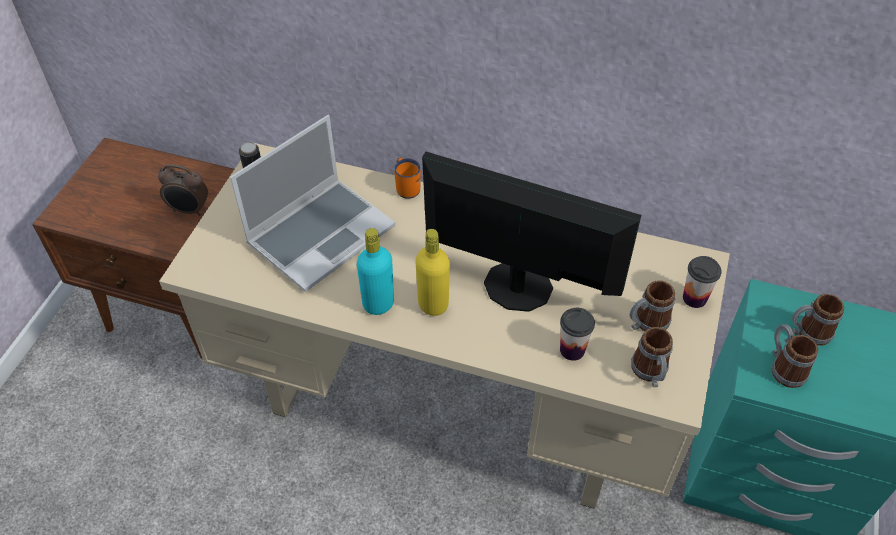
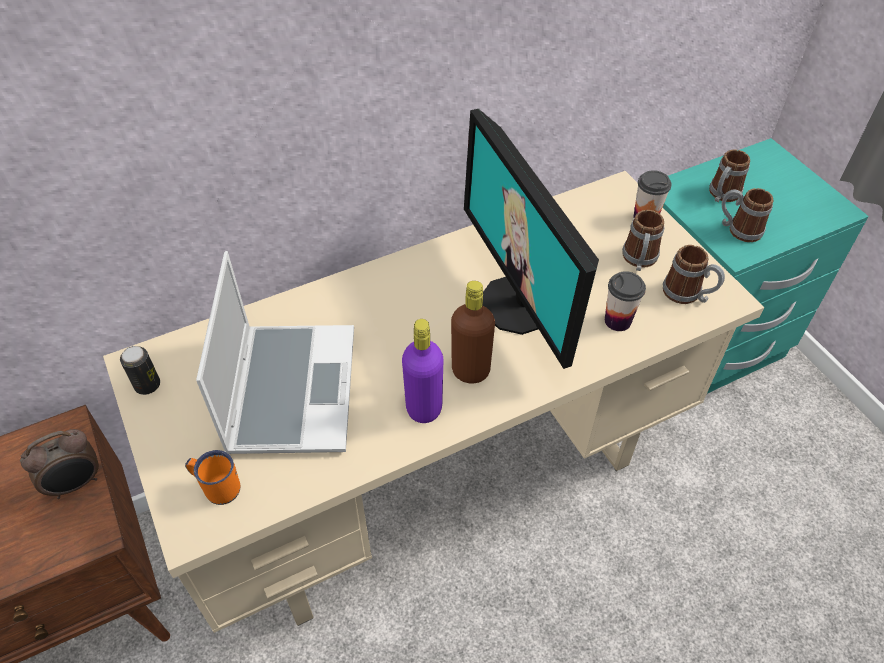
camera: 45 degrees left, 0 degrees up
(378, 304) = (424, 408): turquoise bottle -> purple bottle
(407, 187) = (319, 289): orange mug -> orange mug (217, 486)
(433, 304) = (470, 371): yellow bottle -> brown bottle
(517, 287) = (517, 304): monitor -> monitor turned 90 degrees counterclockwise

